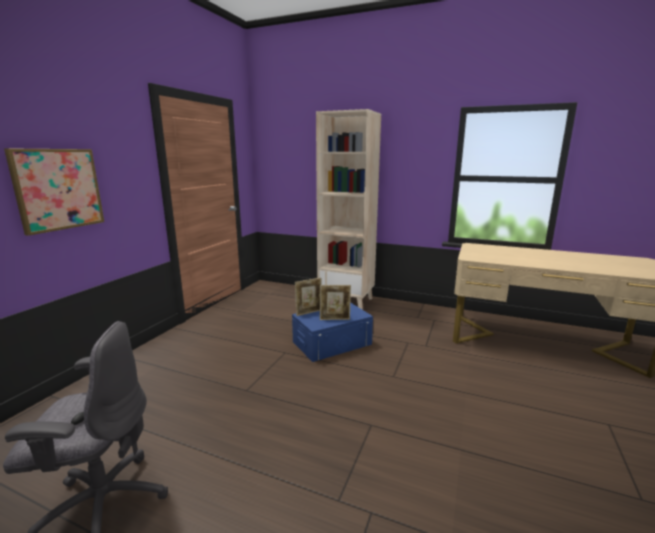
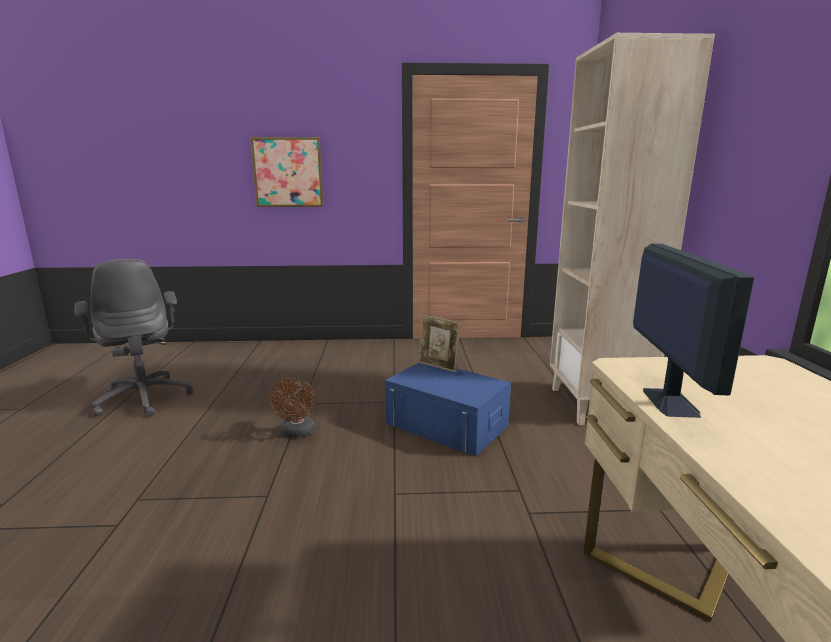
camera: 65 degrees right, 0 degrees up
(295, 400) = (297, 433): none -> brown fan
(335, 319) = (435, 385): picture frame -> none
(502, 261) = (669, 401): none -> monitor

